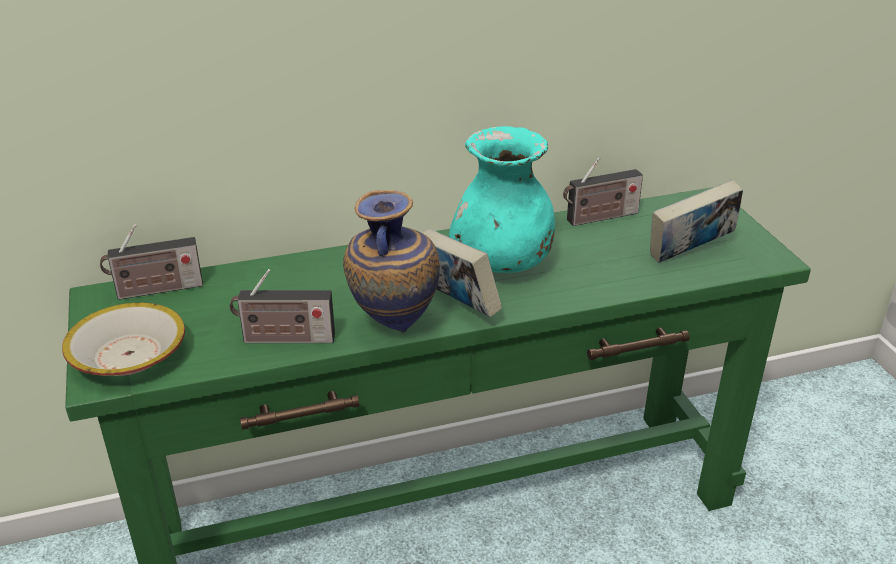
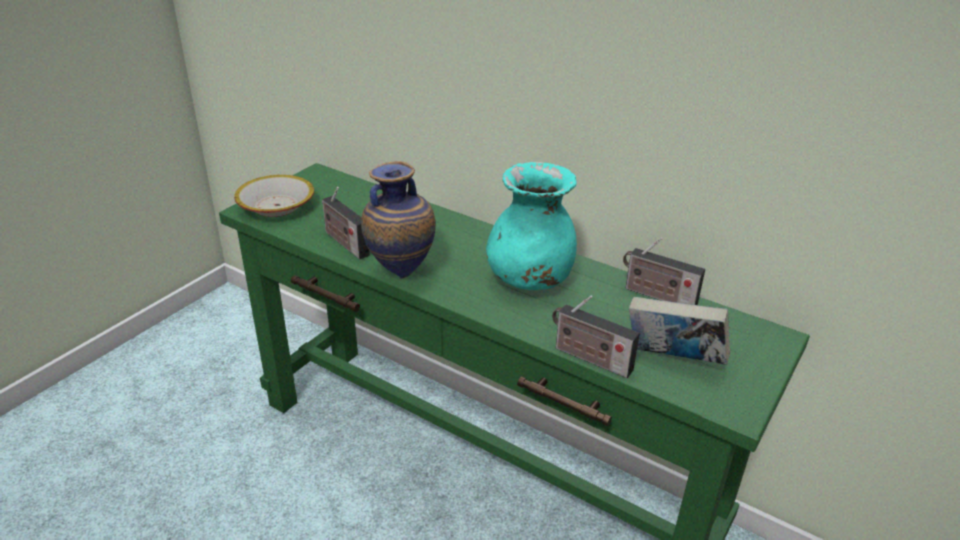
camera: 50 degrees right, 0 degrees up
(156, 290) = (342, 184): radio -> radio (589, 358)
(457, 305) = (456, 284): book -> none

